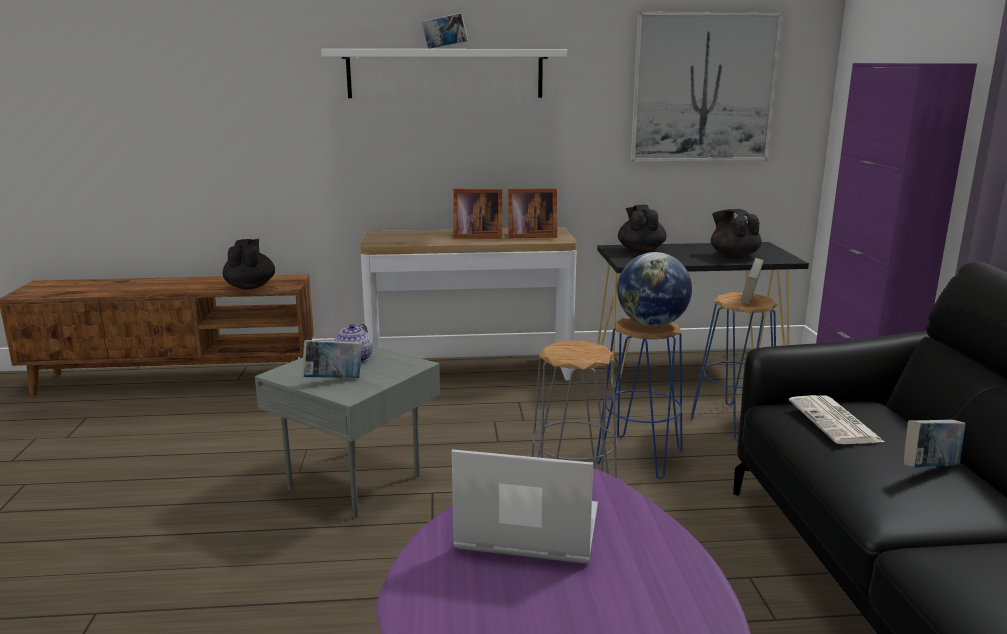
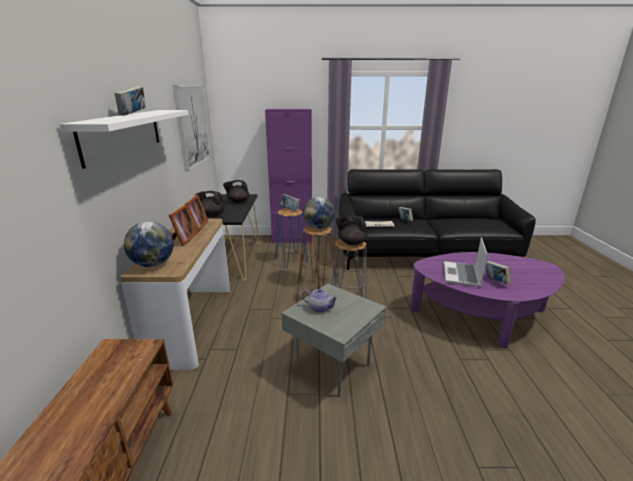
camera: 85 degrees left, 5 degrees up
(250, 286) = (121, 372): black teapot -> black teapot (351, 243)
(333, 380) = (352, 313): book -> book (495, 281)
(394, 235) = (153, 264): none -> globe
(640, 457) = (317, 283): blue stool -> brown stool

